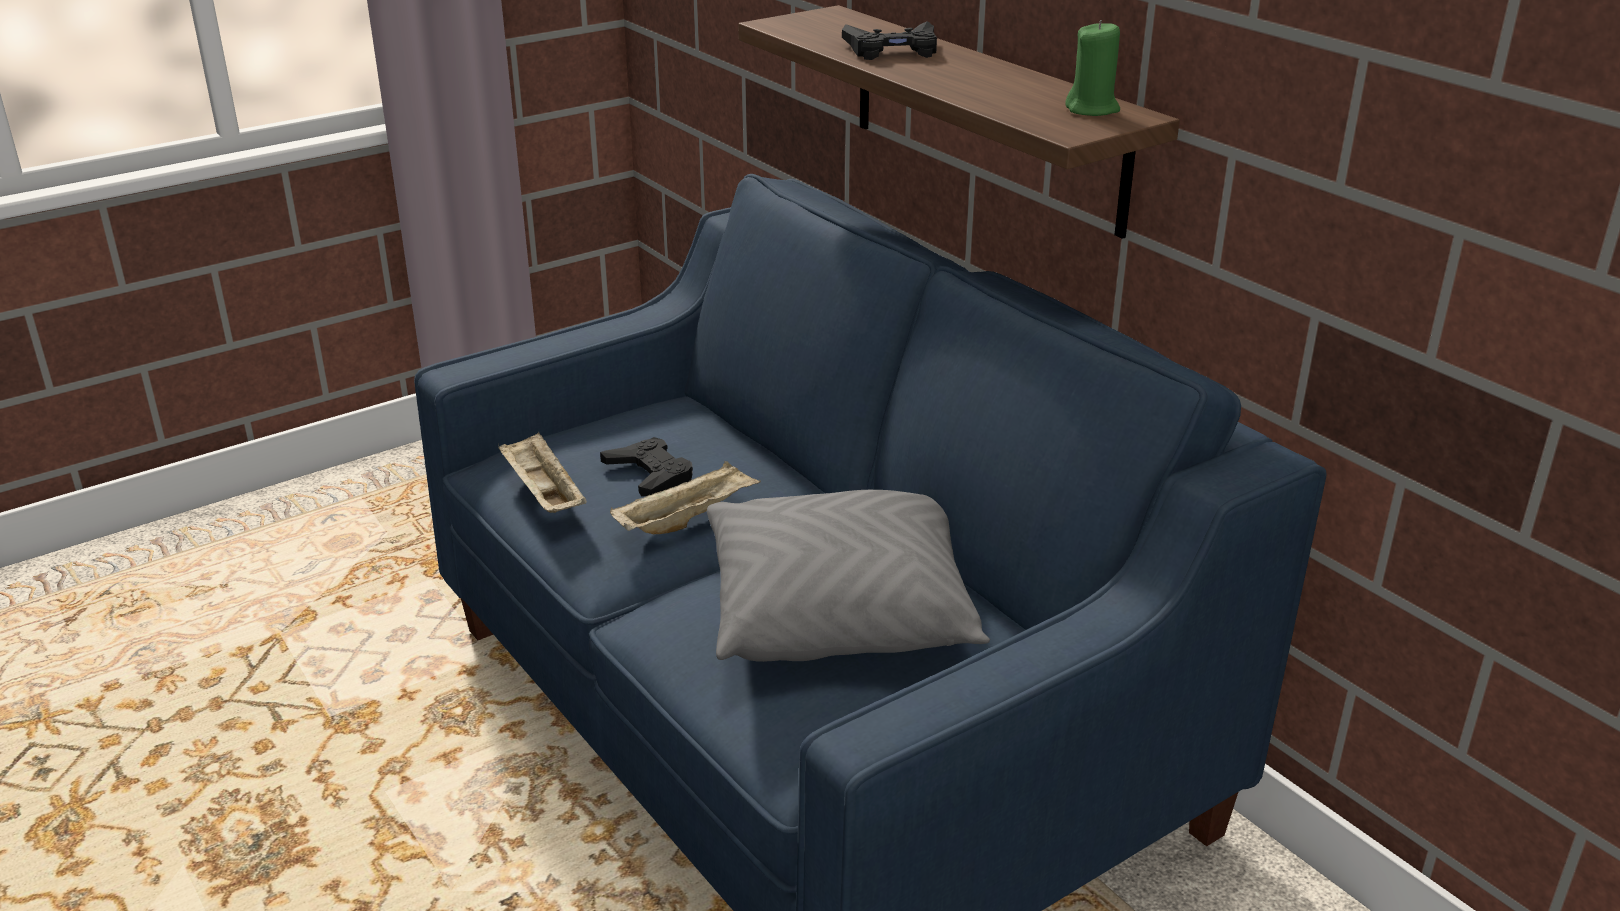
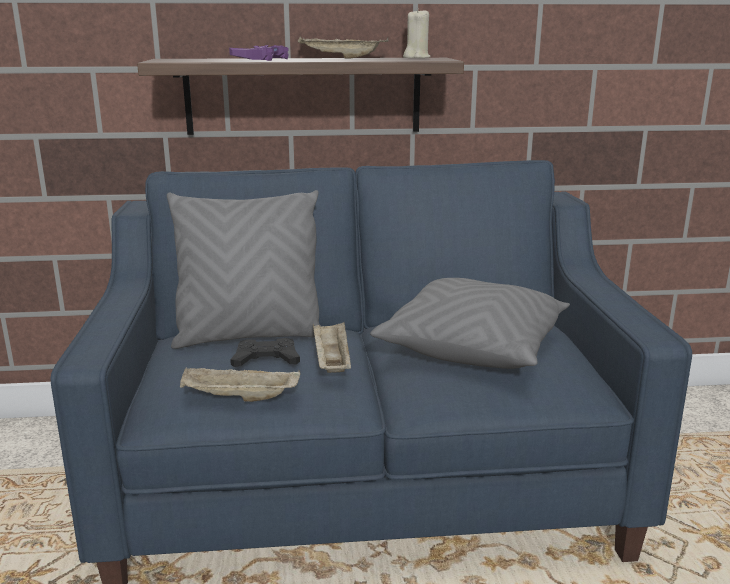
camera: 60 degrees left, 10 degrees down
(719, 441) = (249, 336): none -> grey pillow
(892, 50) = (262, 59): black game controller -> purple game controller
(1002, 75) = (340, 58): none -> beige tray
(1092, 109) = (416, 58): green candle -> beige candle

